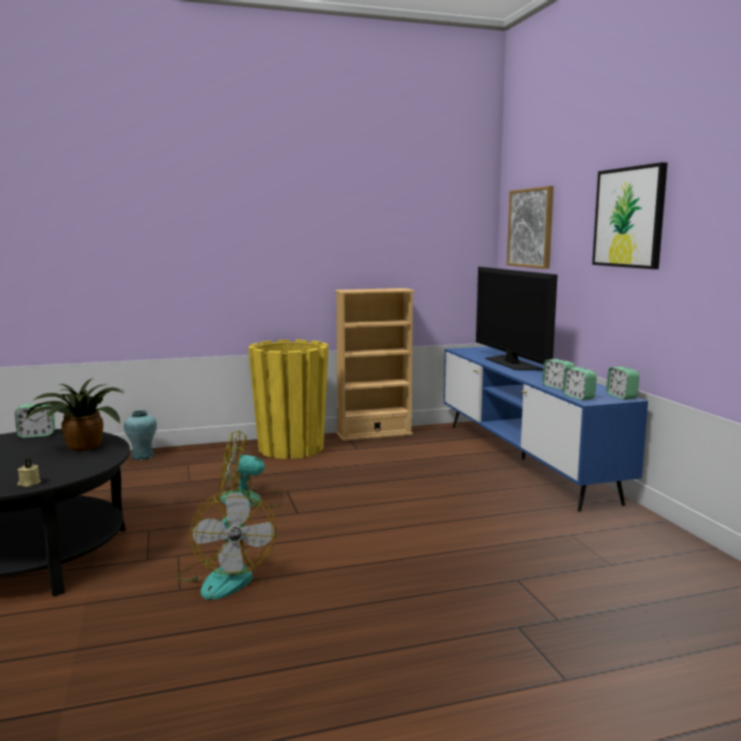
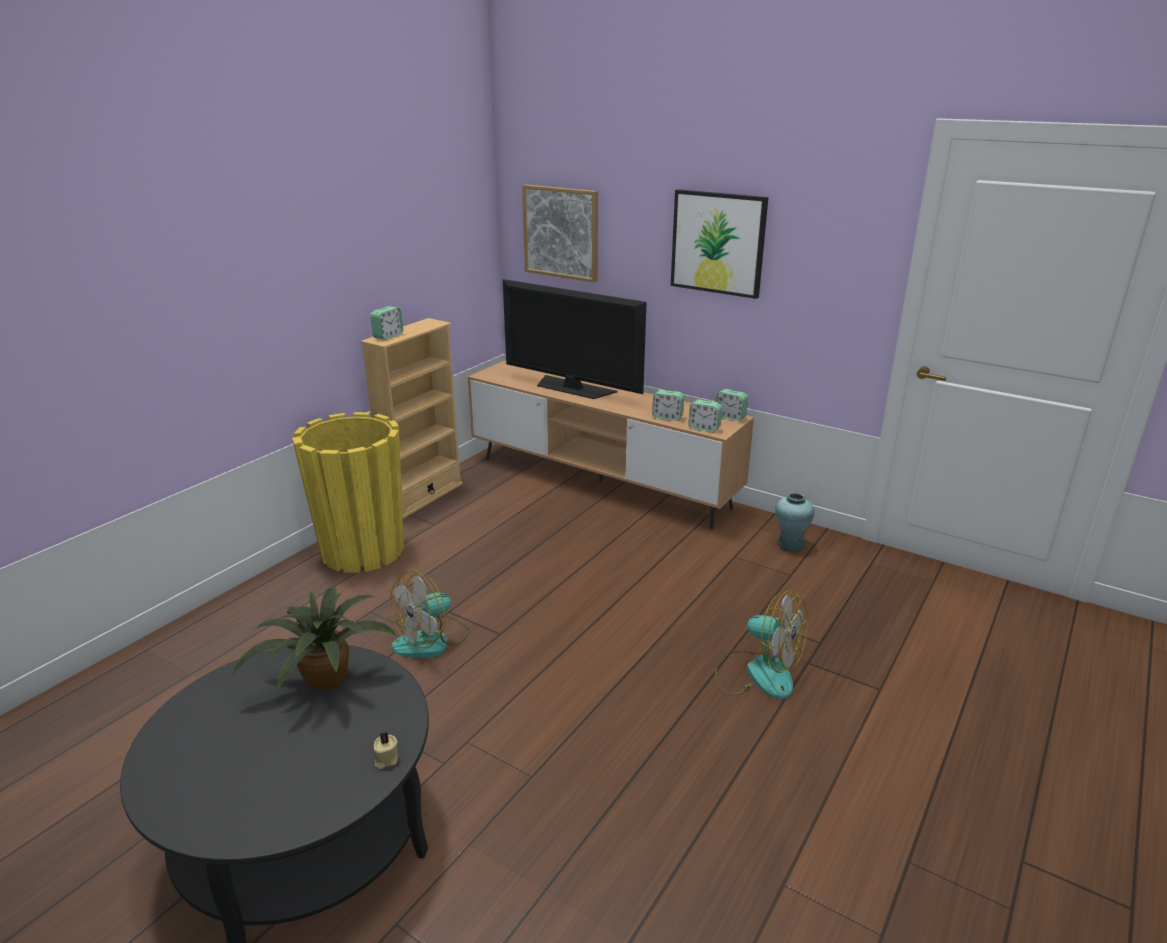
camera: 40 degrees left, 15 degrees up
(36, 435) = (218, 688): alarm clock -> alarm clock (388, 336)
(142, 456) = (190, 635): turquoise vase -> turquoise vase (790, 544)
(225, 577) = (549, 739): fan -> fan (757, 673)
(522, 459) = (600, 483): blue tv stand -> brown tv stand

